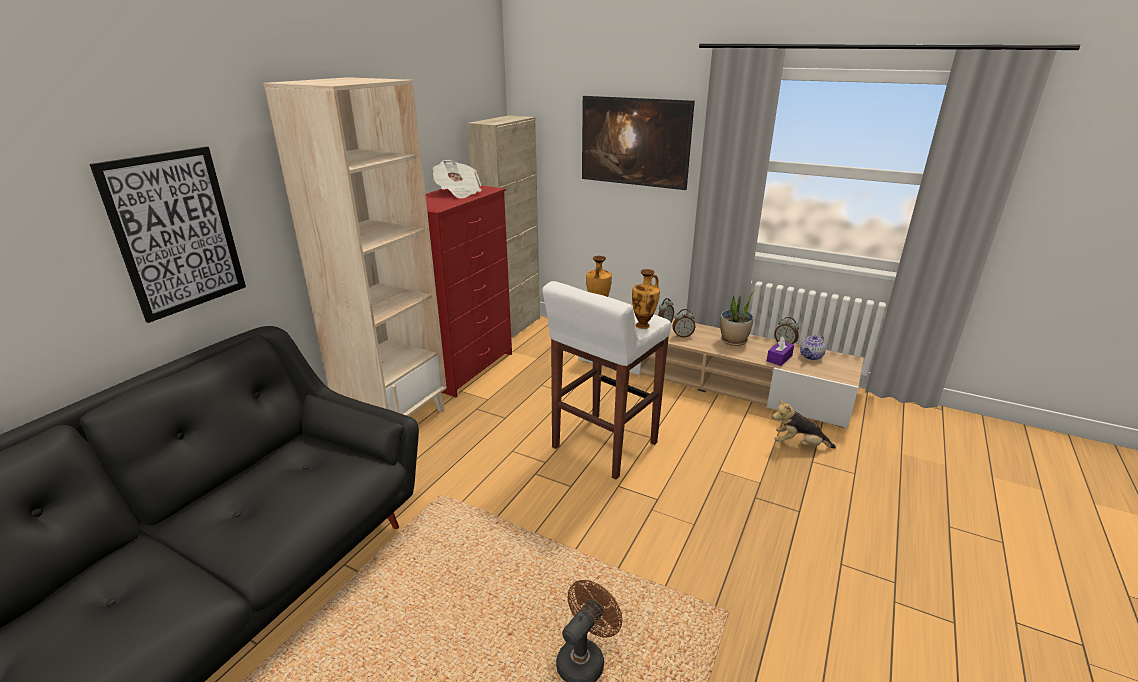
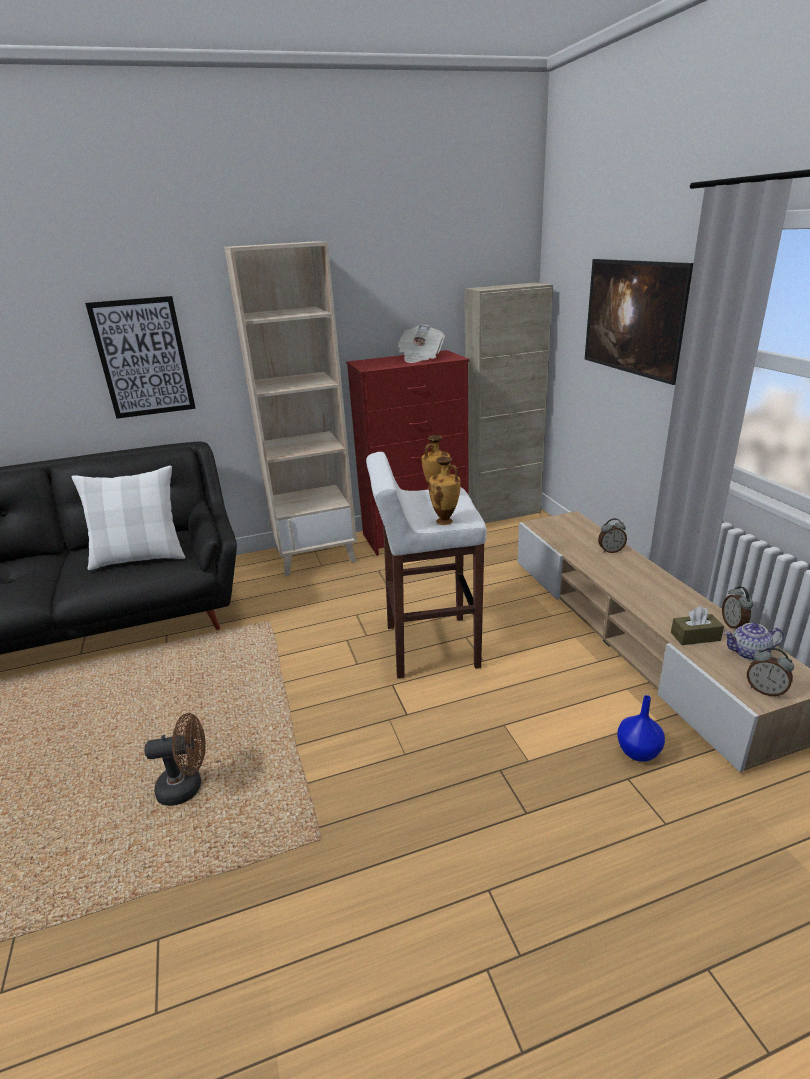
camera: 45 degrees right, 0 degrees up
(300, 483) = (140, 558): none -> white pillow
(682, 336) = (611, 569): alarm clock -> alarm clock (765, 690)
(733, 341) = (666, 596): potted plant -> none
(779, 358) = (695, 636): purple tissue box -> brown tissue box
(798, 444) = (639, 753): plush toy -> blue vase

